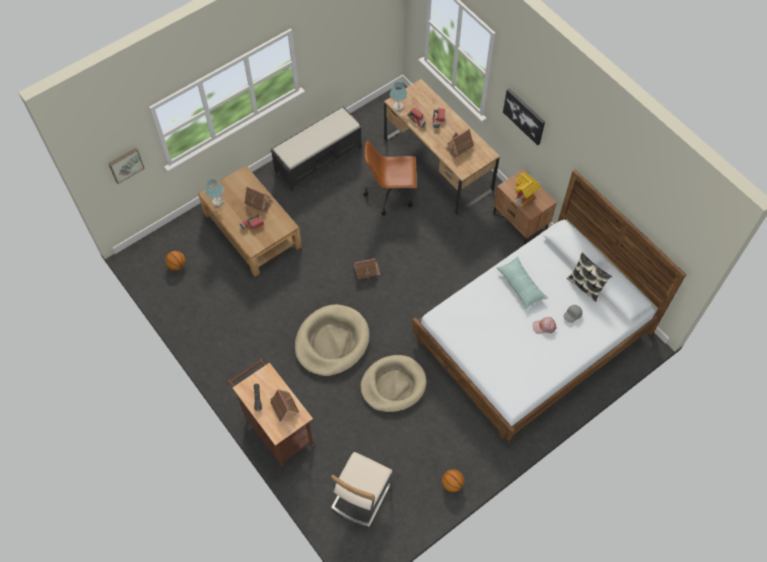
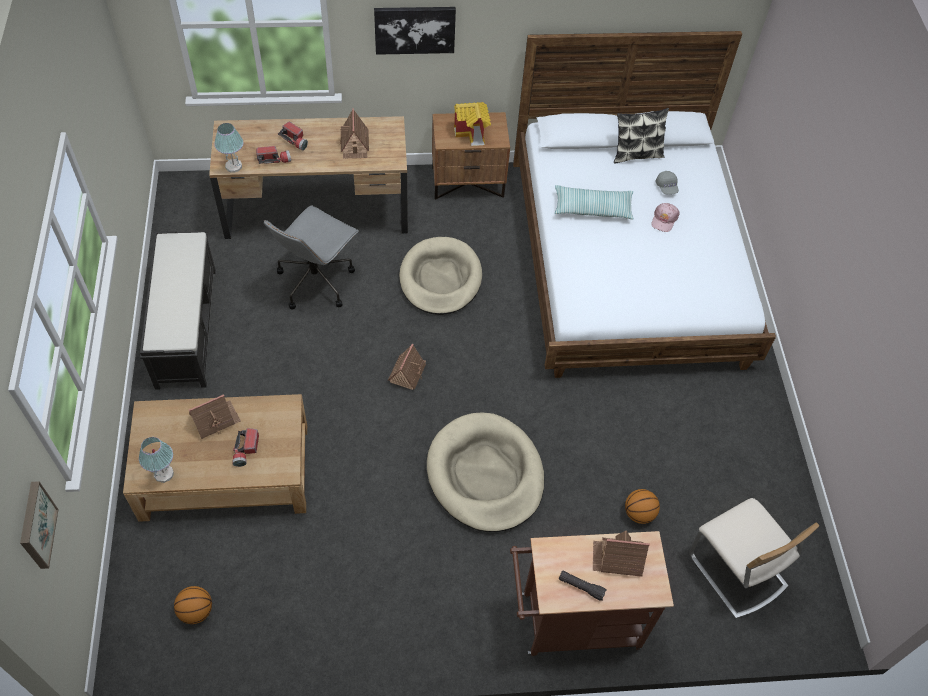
camera: 60 degrees left, 5 degrees down
(391, 194) = (316, 280): brown office chair -> grey office chair
(393, 385) = (599, 440): beige dog bed -> beige dog bed (440, 279)
(452, 483) = (776, 456): basketball -> basketball (639, 513)

